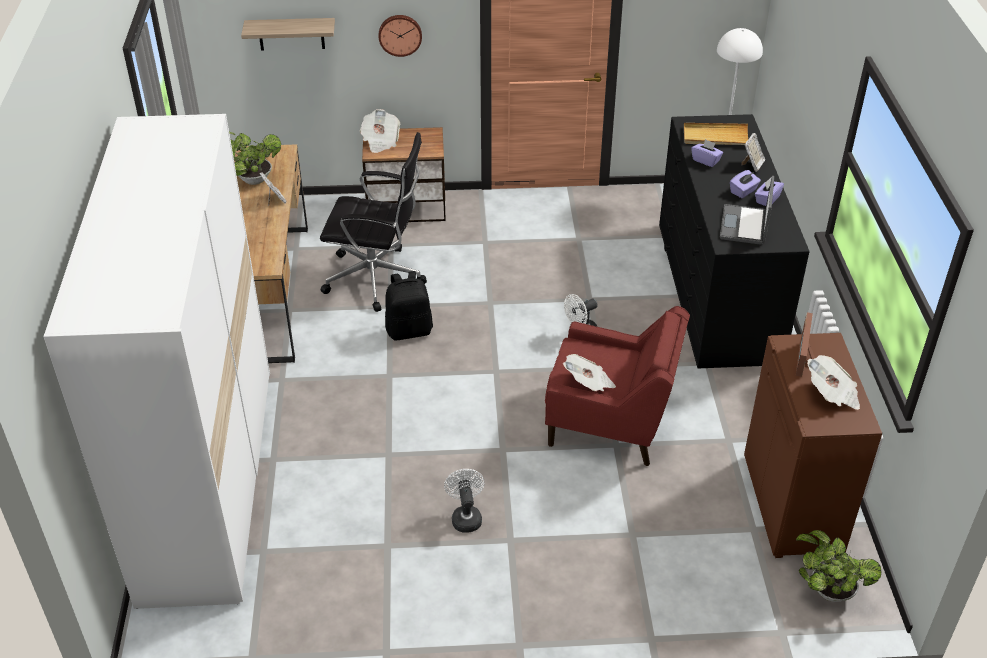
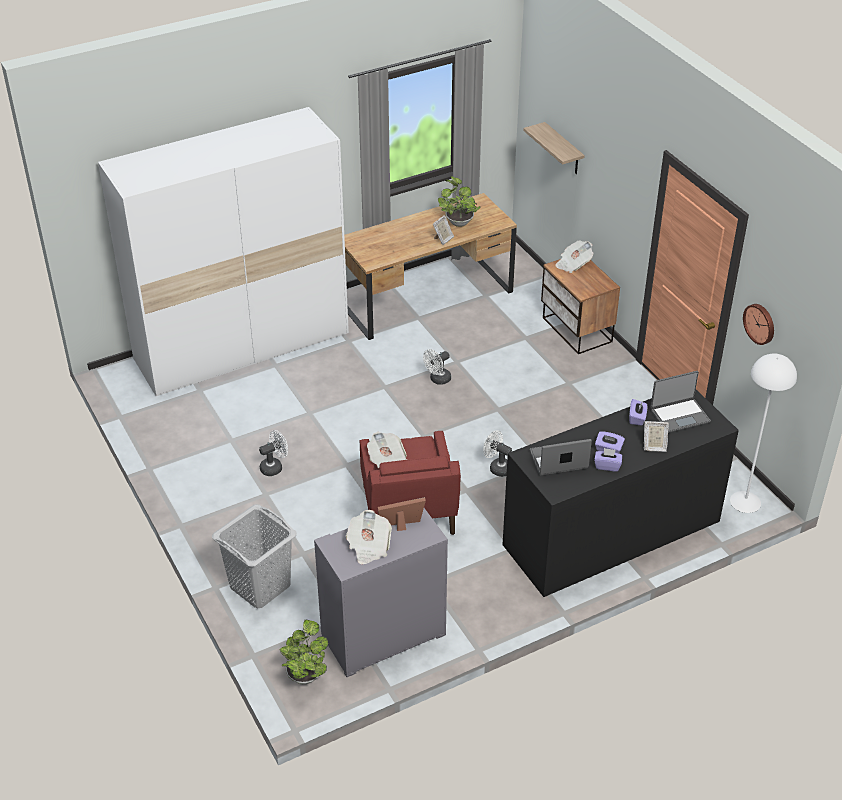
camera: 65 degrees right, 0 degrees up
(377, 278) = (482, 345): black office chair -> none
(400, 34) = (613, 195): wall clock -> wall clock (760, 323)
(409, 330) = (437, 380): black backpack -> white fan
(668, 592) = (259, 586): none -> grey laundry basket
(715, 137) = (679, 415): beige tray -> laptop
(794, 504) = (383, 636): brown cabinet -> grey cabinet

